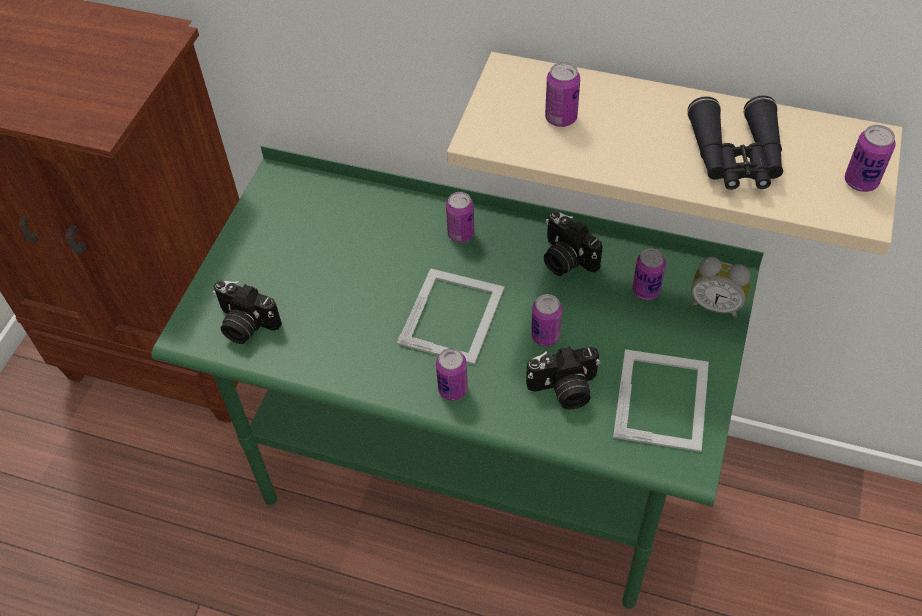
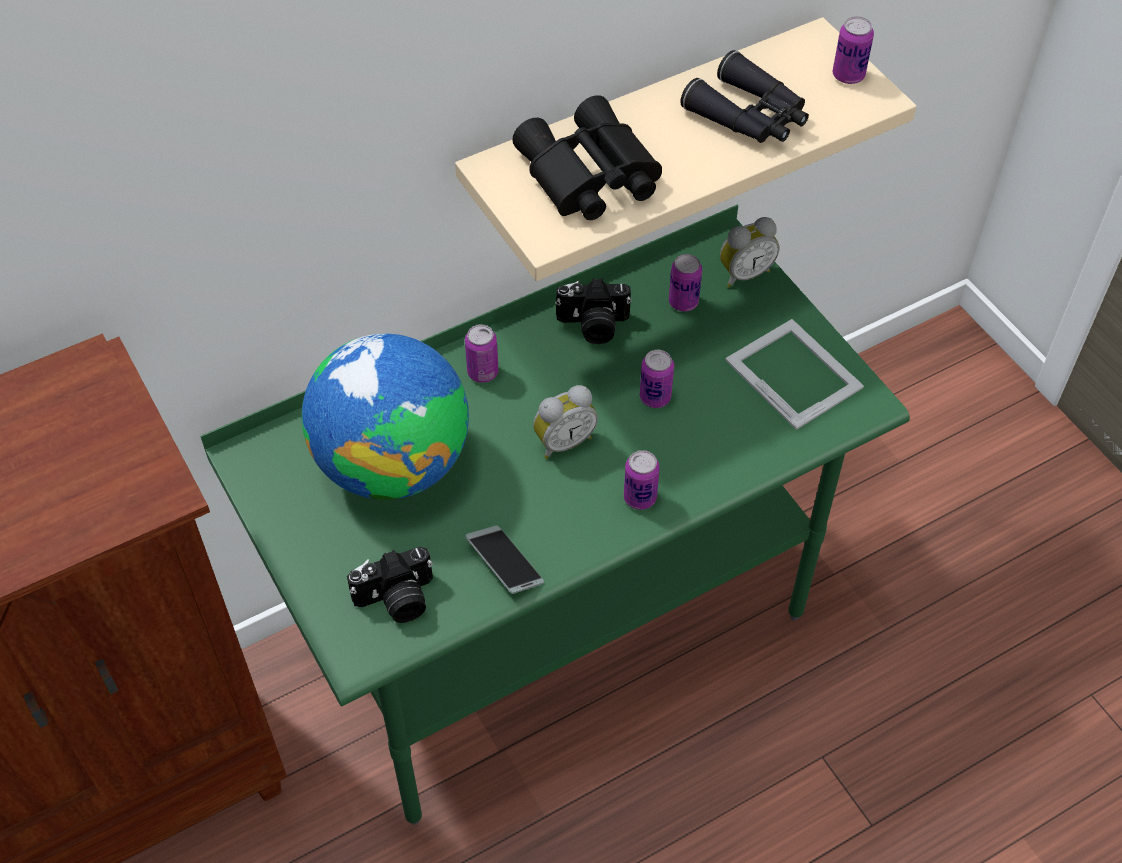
camera: 50 degrees left, 0 degrees up
(325, 357) = (504, 564): none -> phone
(343, 246) = (393, 463): none -> globe
(453, 315) = (563, 441): picture frame -> alarm clock
(561, 118) = (587, 176): can -> black binoculars
(564, 390) = (720, 425): camera -> none

